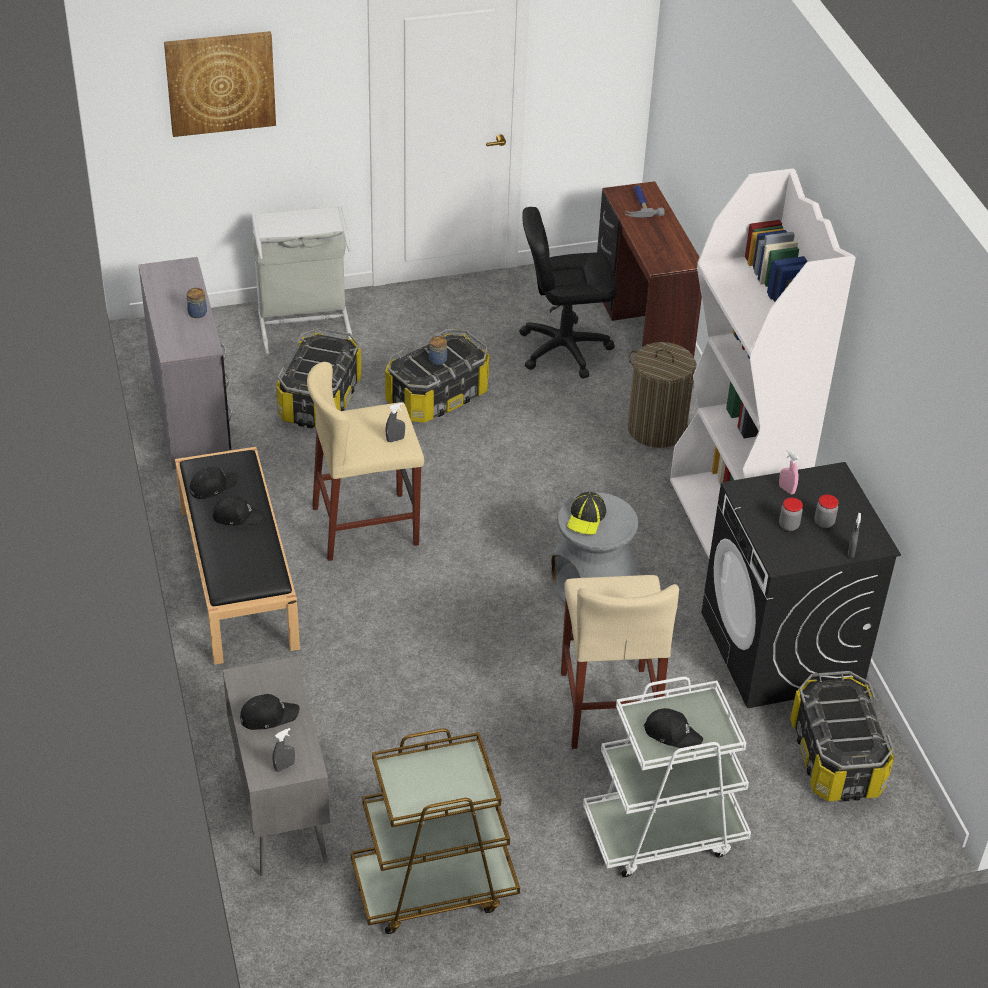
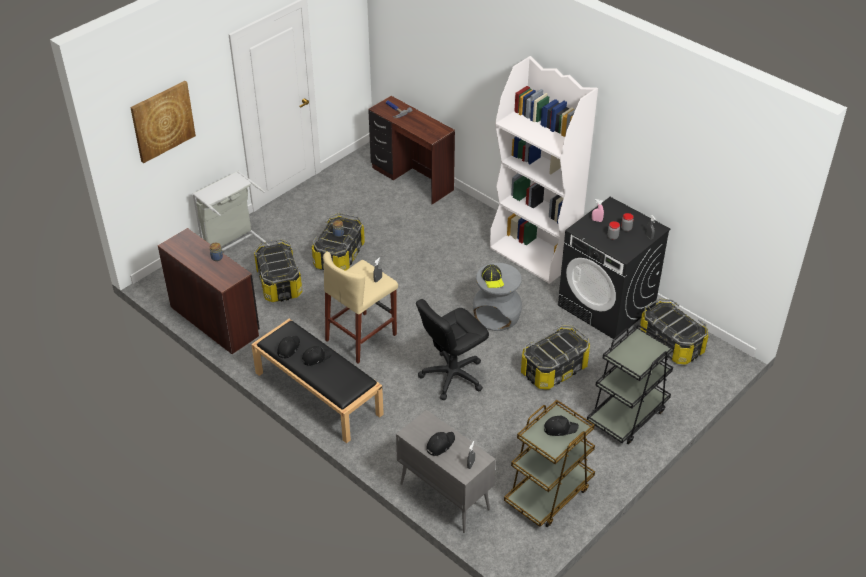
camera: 30 degrees left, 0 degrees up
(192, 413) = (215, 320): grey desk -> brown desk
(564, 349) = (382, 204): black office chair -> black office chair (452, 376)
(608, 707) = (554, 370): beige stool -> storage box
(657, 429) = (461, 225): laundry basket -> none
(663, 832) = (627, 415): white cart -> black cart
(672, 733) = (637, 358): black cap -> black cap (560, 428)

